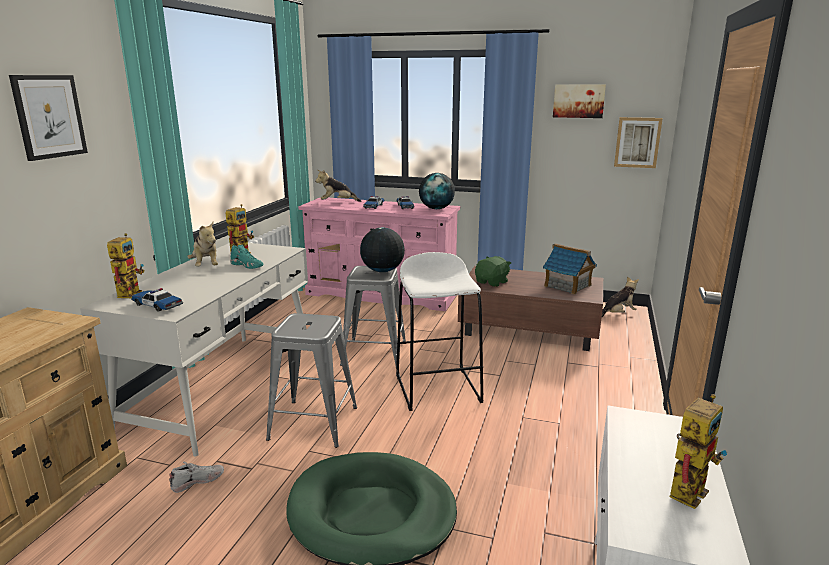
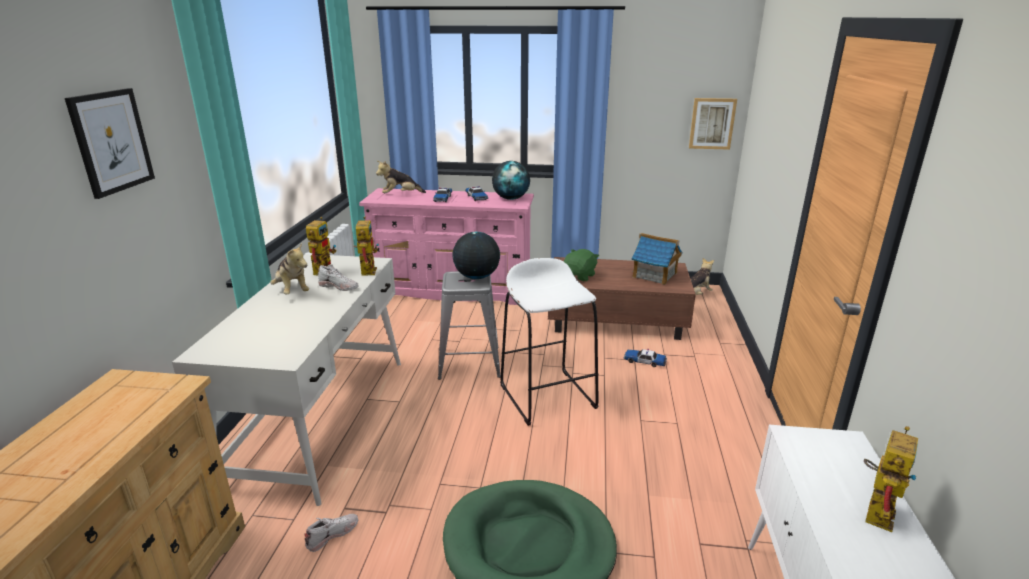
camera: 10 degrees left, 5 degrees up
(130, 292) = (221, 334): toy robot -> toy robot (367, 270)
(157, 305) = (263, 350): toy car -> toy car (644, 361)
(247, 265) = (339, 286): turquoise shoe -> white shoe
(313, 423) = (433, 450): grey stool -> none
(578, 101) = (653, 81): picture -> none

